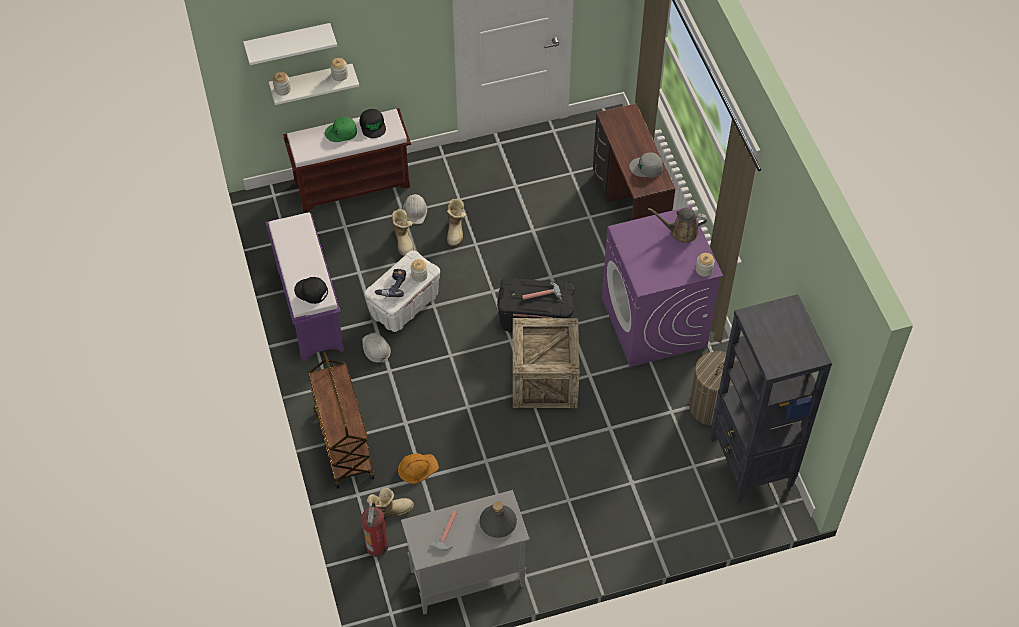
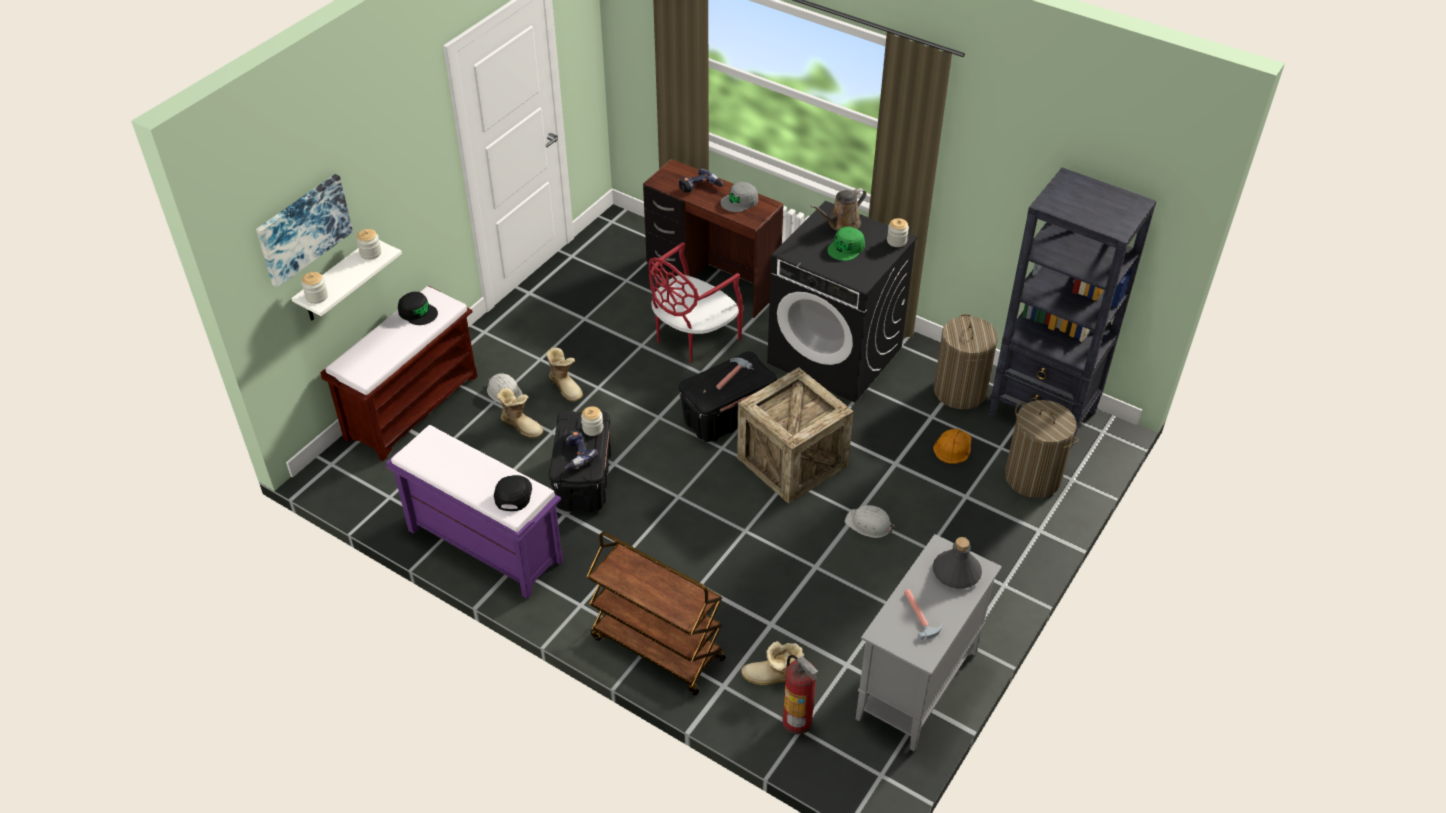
camera: 40 degrees left, 10 degrees down
(288, 43) = (303, 229): white shelf -> picture
(311, 291) = (513, 494): black cap -> black cap turned 105 degrees clockwise
(341, 132) = (389, 335): green cap -> green cap (846, 248)
(376, 349) = (595, 537): white hard hat -> white hard hat (869, 524)
(390, 510) = (772, 677): boot -> boot turned 120 degrees counterclockwise
(404, 304) = (583, 480): white storage box -> black storage box
(417, 468) = (756, 618): orange hard hat -> orange hard hat (953, 447)
(571, 246) = (692, 338): none -> red chair
(631, 140) = (700, 188): none -> power drill
(654, 322) = (836, 355): purple washing machine -> black washing machine
(691, 502) = (1033, 477): none -> laundry basket

